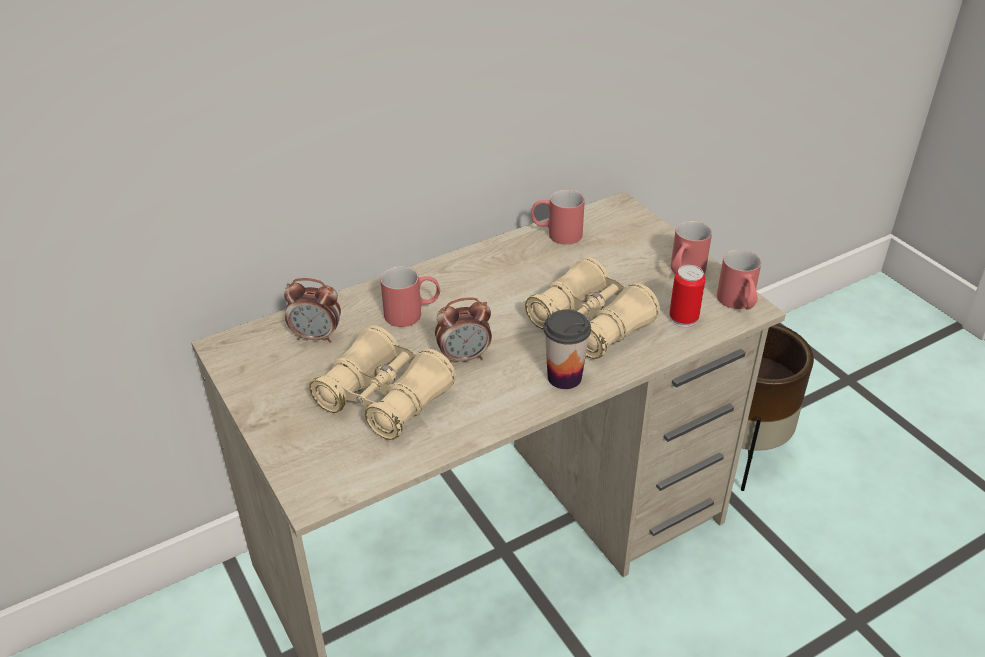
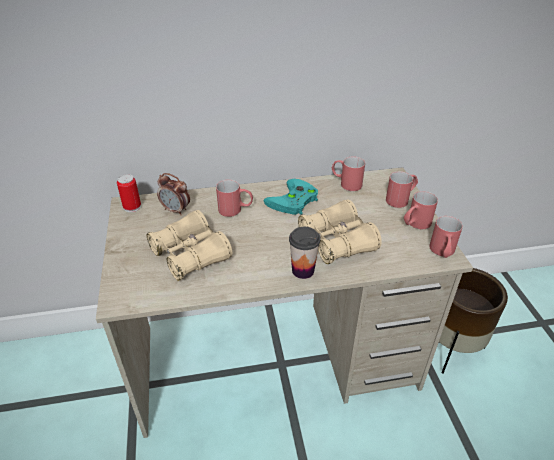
camera: 20 degrees right, 0 degrees up
(464, 357) = (250, 243): alarm clock -> none
(493, 280) = (293, 201): none -> turquoise game controller
(646, 240) = (401, 199): none -> red mug
(683, 318) = (400, 253): can -> can (132, 207)

